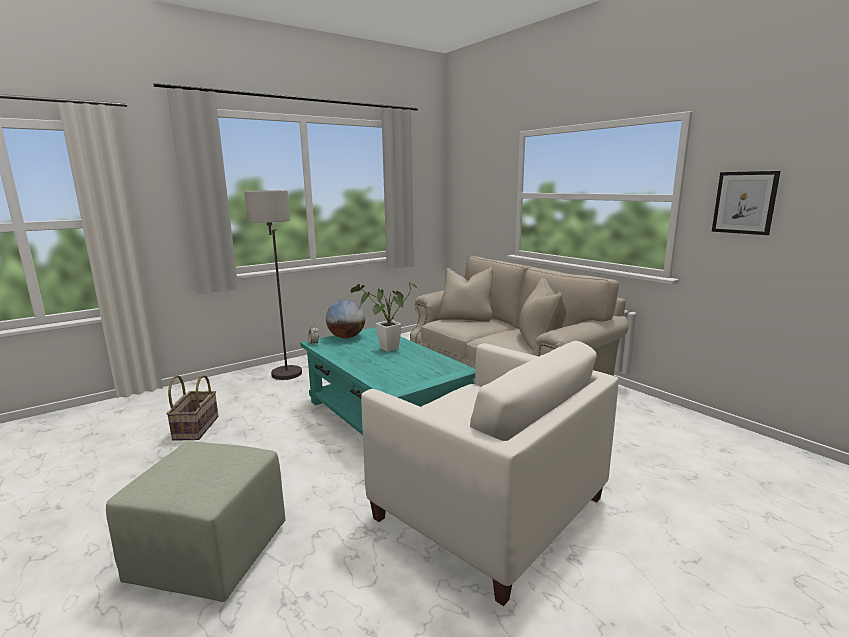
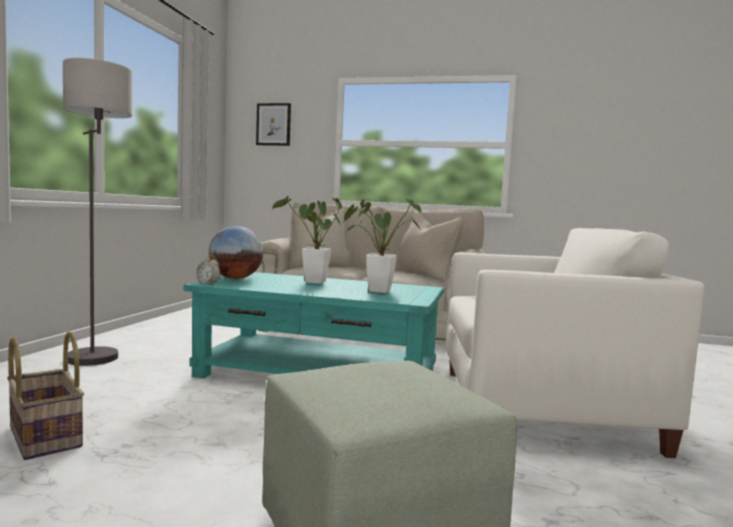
camera: 40 degrees left, 10 degrees down
(403, 368) = (374, 290): none -> potted plant
(744, 202) = (563, 148): picture -> picture (273, 124)

